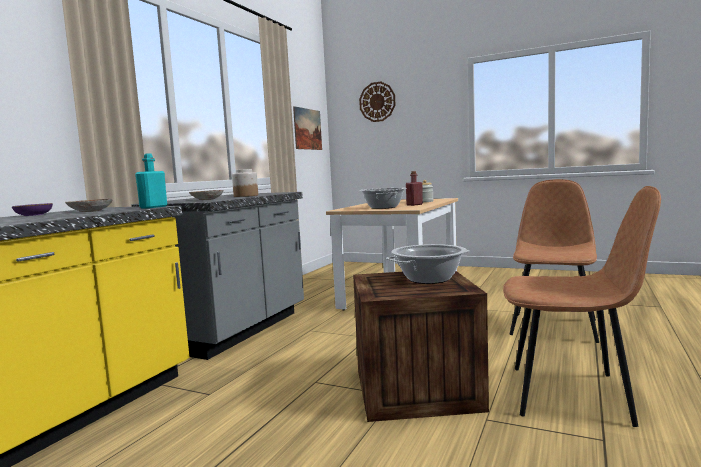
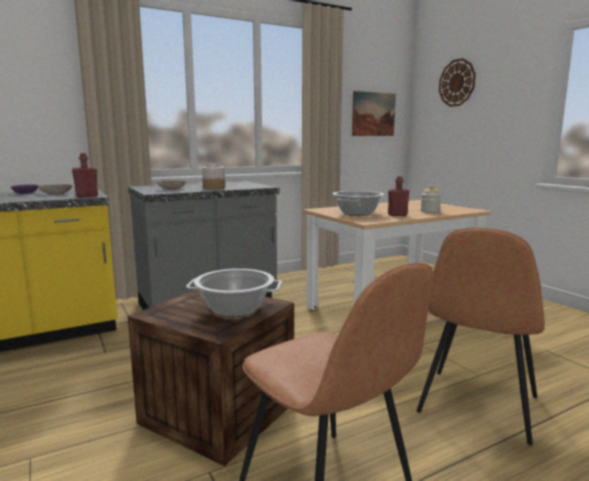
camera: 35 degrees right, 5 degrees up
(153, 207) = (87, 196): turquoise bottle -> red bottle
(554, 326) = (477, 406): brown chair -> brown chair turned 150 degrees clockwise

